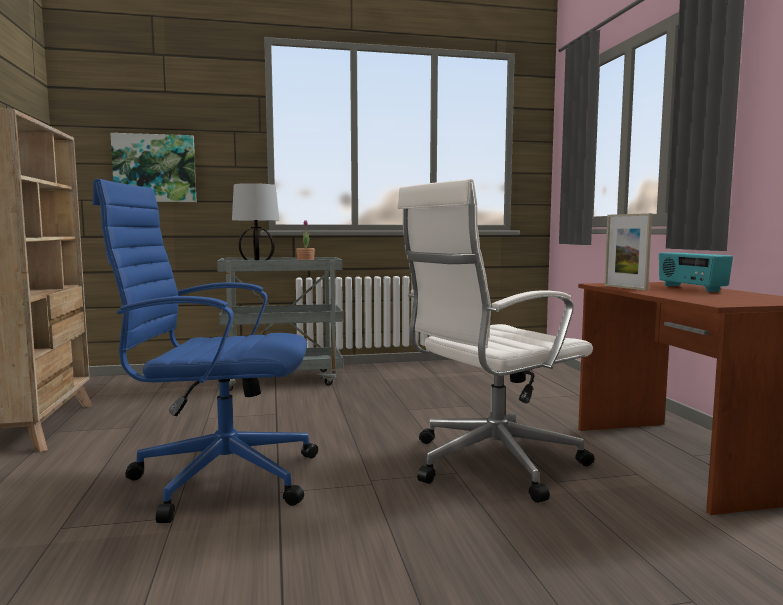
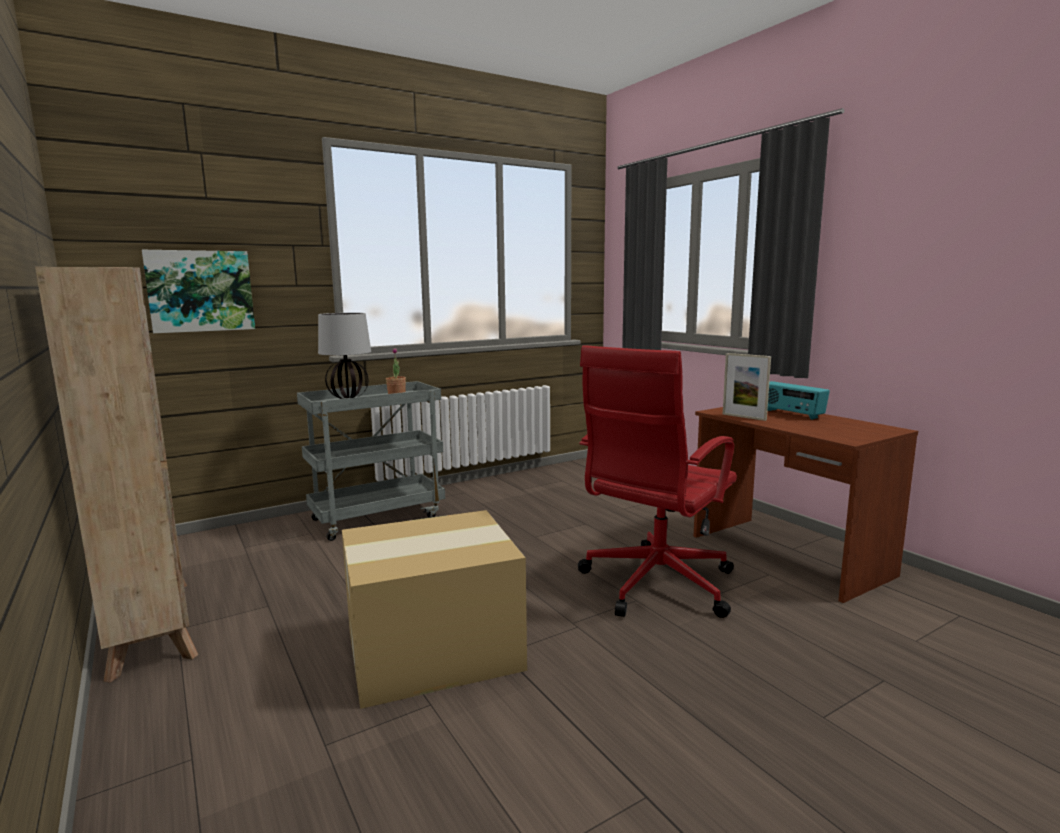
camera: 20 degrees left, 5 degrees up
(219, 477) = (430, 649): blue office chair -> cardboard box
(490, 463) = (654, 585): white office chair -> red office chair

